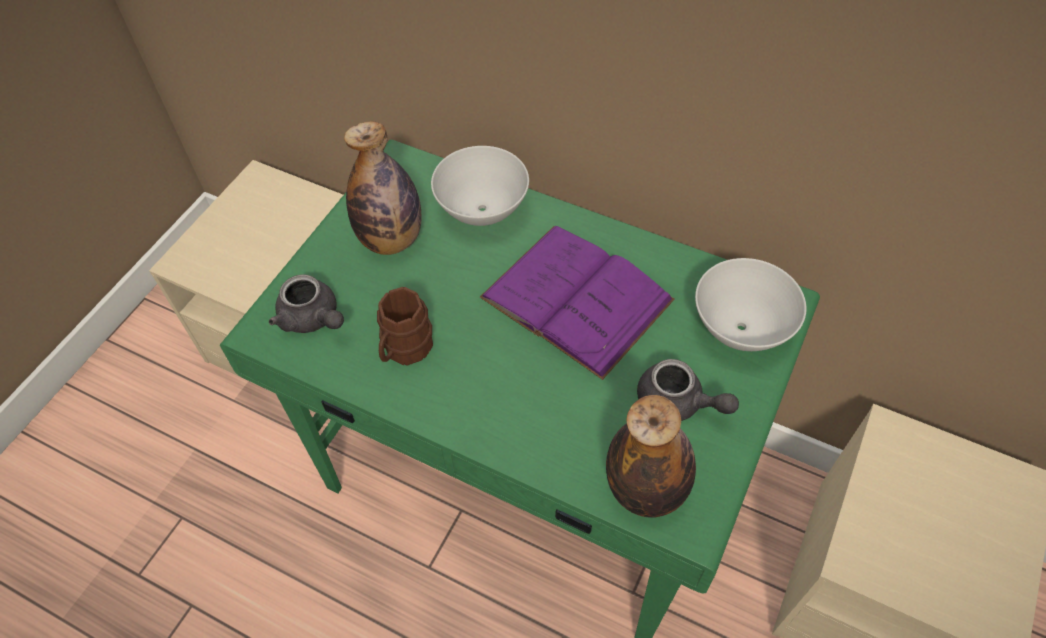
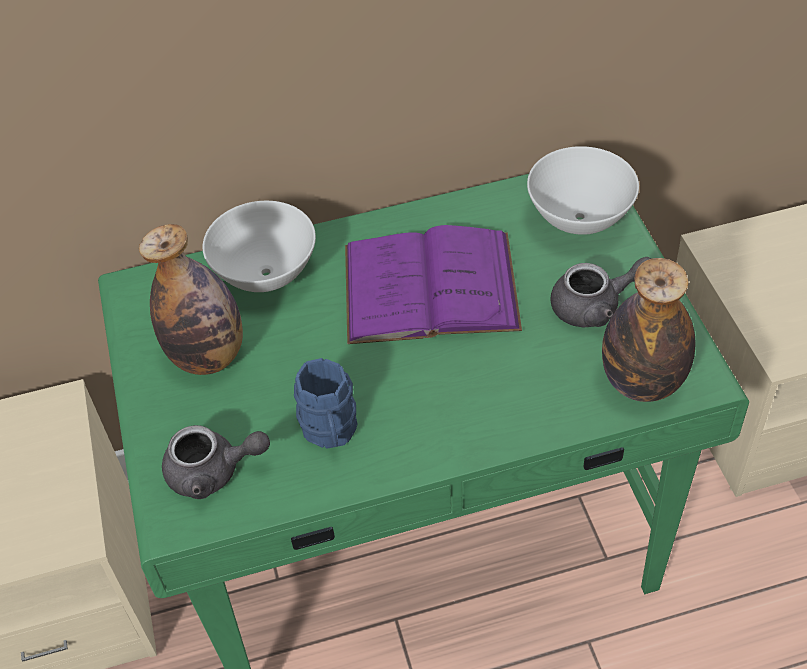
camera: 40 degrees left, 5 degrees down
(404, 349) = (330, 432): brown mug -> blue mug

